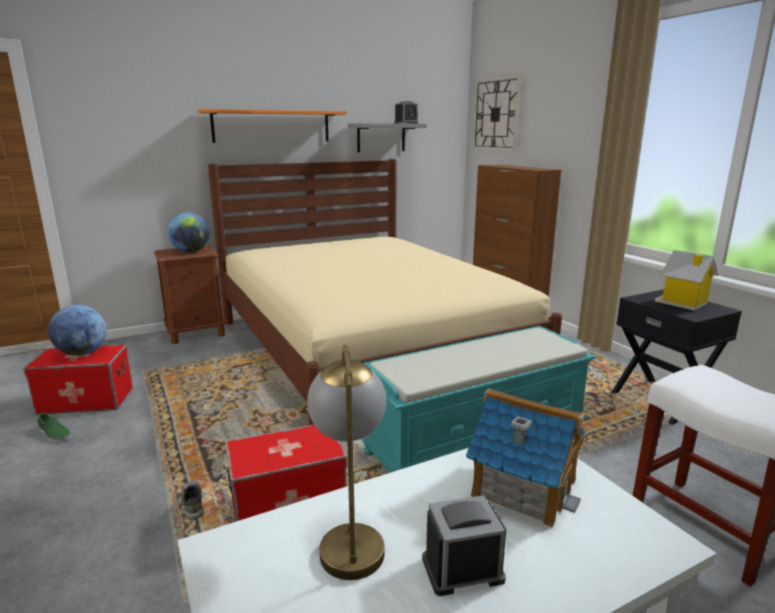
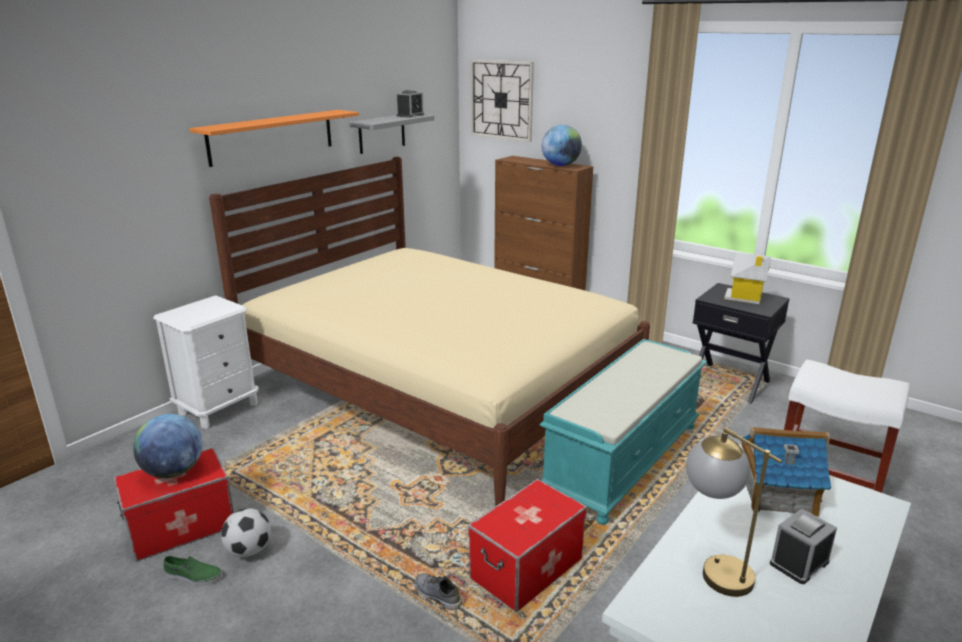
camera: 25 degrees left, 5 degrees up
(106, 428) = (249, 551): none -> football
(191, 251) = (209, 310): globe -> globe (560, 165)
(196, 334) = (218, 408): brown nightstand -> white nightstand

